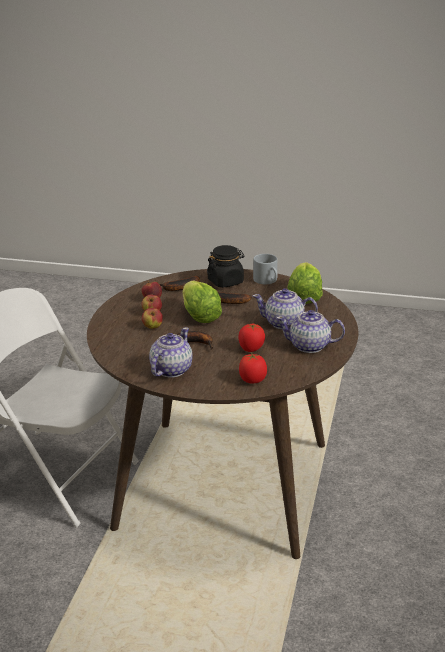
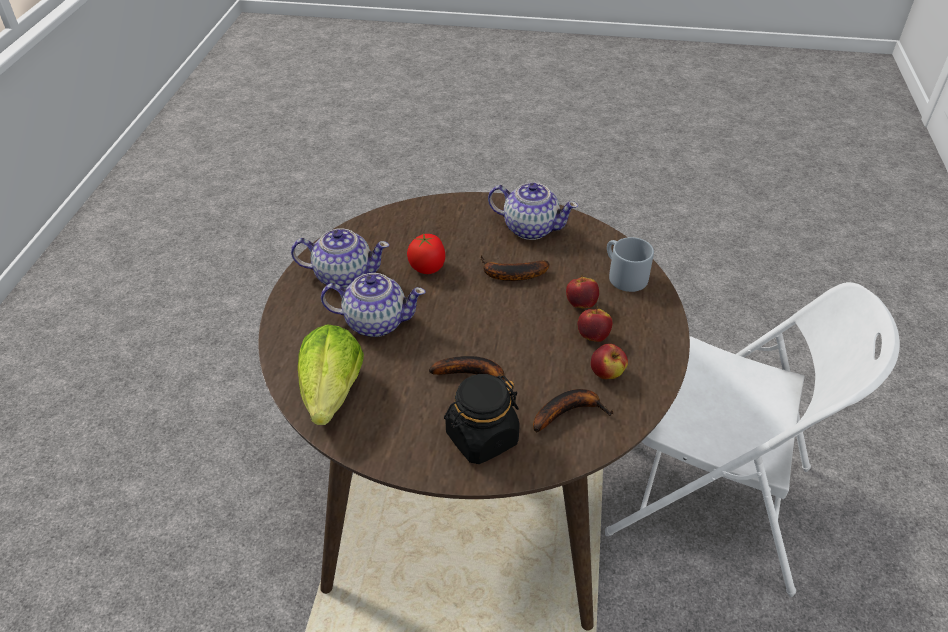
camera: 175 degrees right, 15 degrees up
(170, 370) = (530, 228): teapot -> teapot turned 90 degrees counterclockwise
(200, 316) = (512, 332): lettuce -> none
(252, 380) = (424, 217): tomato -> none
(267, 281) = (397, 446): grey mug -> grey mug (622, 275)

